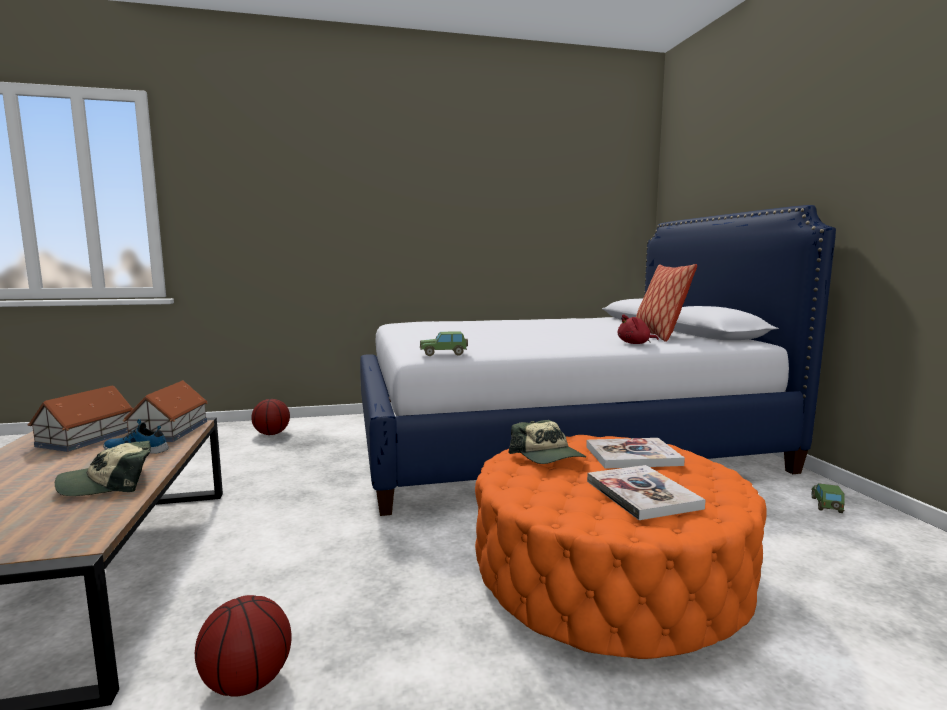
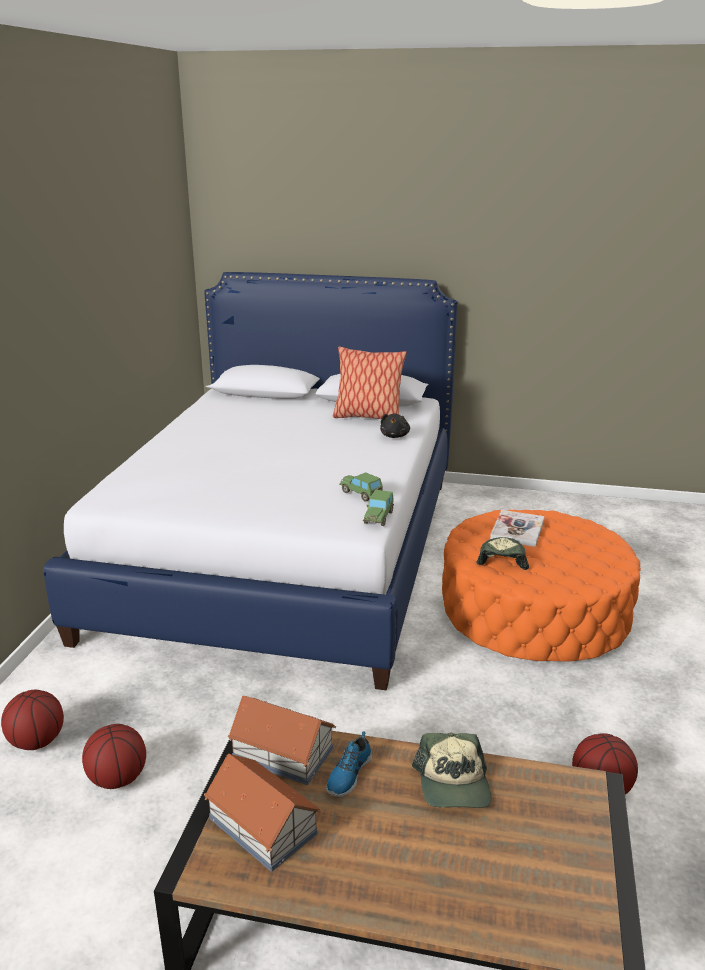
camera: 65 degrees left, 15 degrees up
(240, 457) = (118, 778): none -> basketball
(548, 457) = (502, 558): cap -> cap turned 75 degrees counterclockwise
(635, 343) = (395, 436): red plush toy -> black plush toy
(642, 494) = (583, 550): book -> none
(826, 505) = (492, 503): toy car -> toy car (361, 494)

